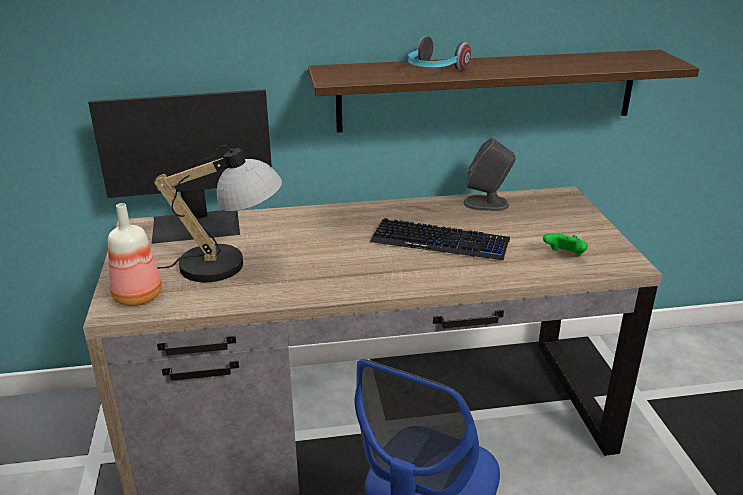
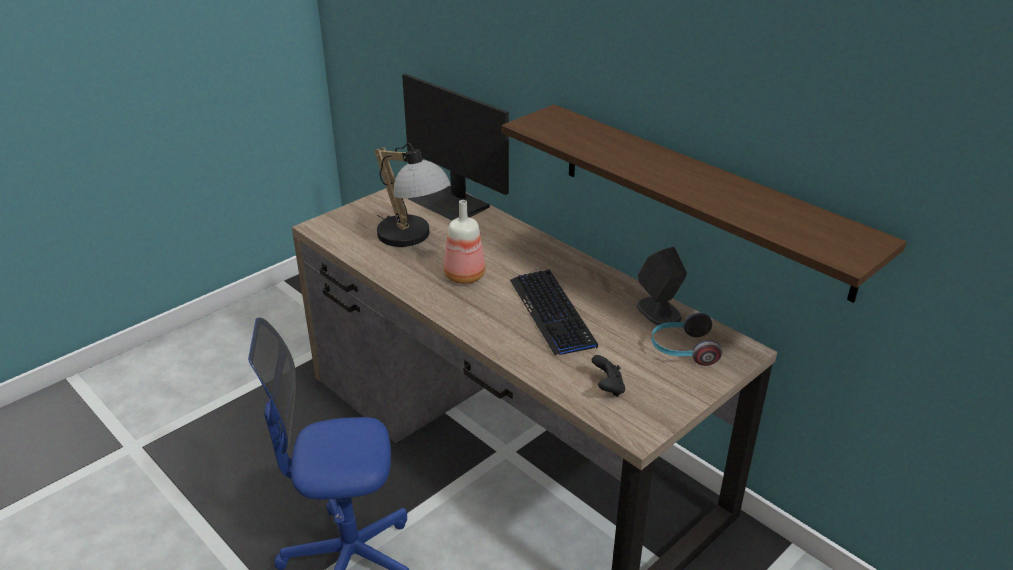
camera: 55 degrees right, 5 degrees up
(137, 297) = (338, 227): bottle -> bottle (463, 276)
(434, 70) = (616, 152): headphones -> headphones (682, 350)
(564, 256) = (608, 388): green game controller -> black game controller

